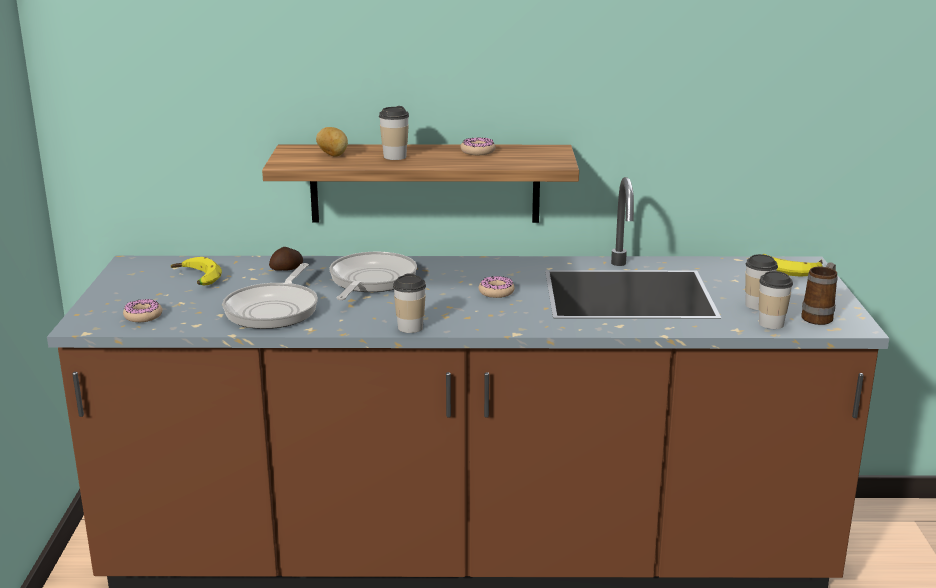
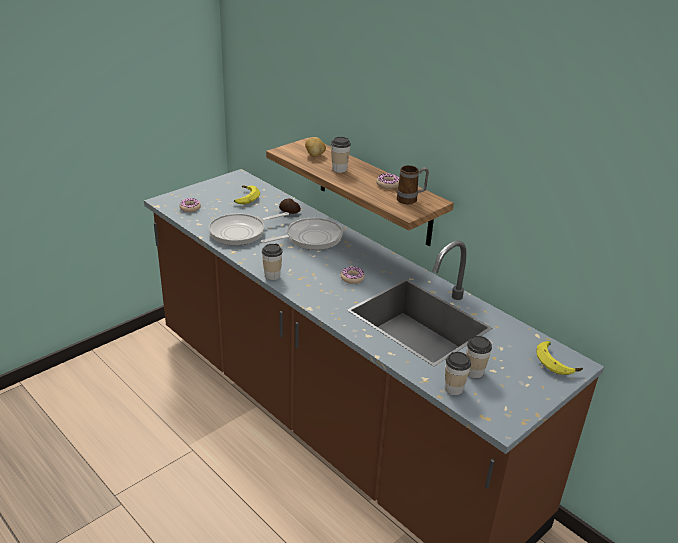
camera: 45 degrees right, 10 degrees up
(819, 316) = (495, 404): mug -> mug (411, 200)

